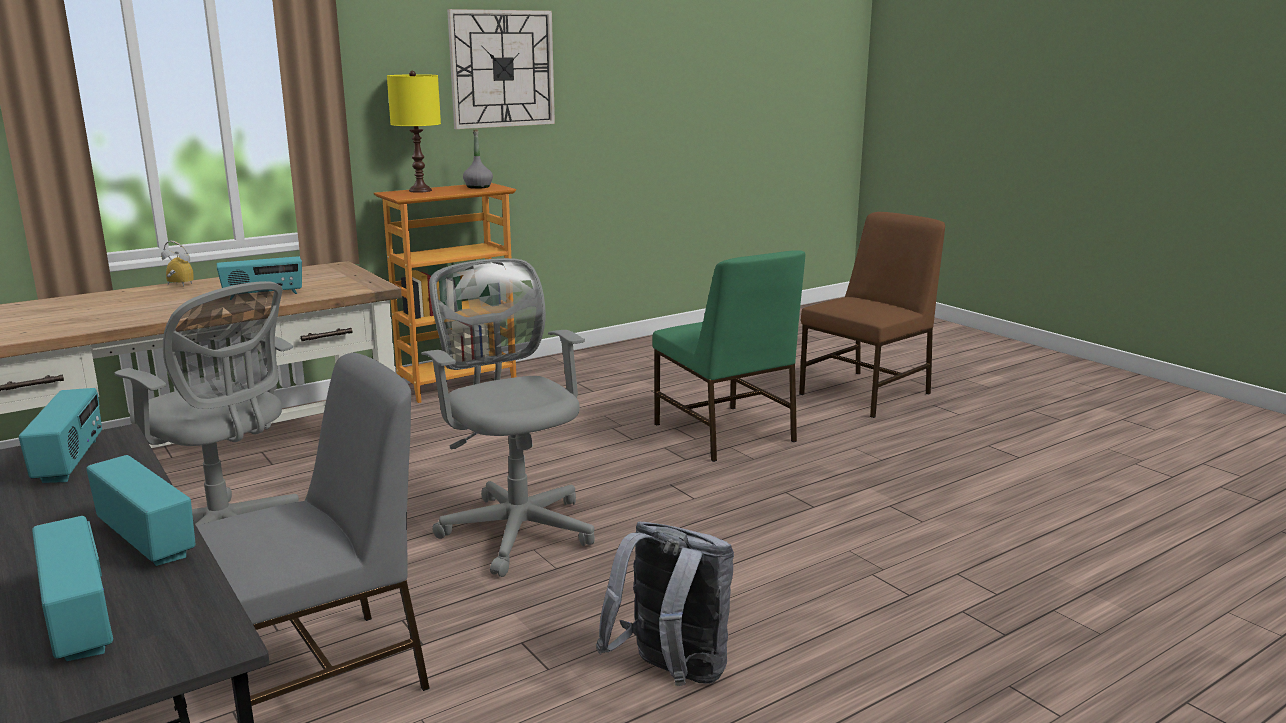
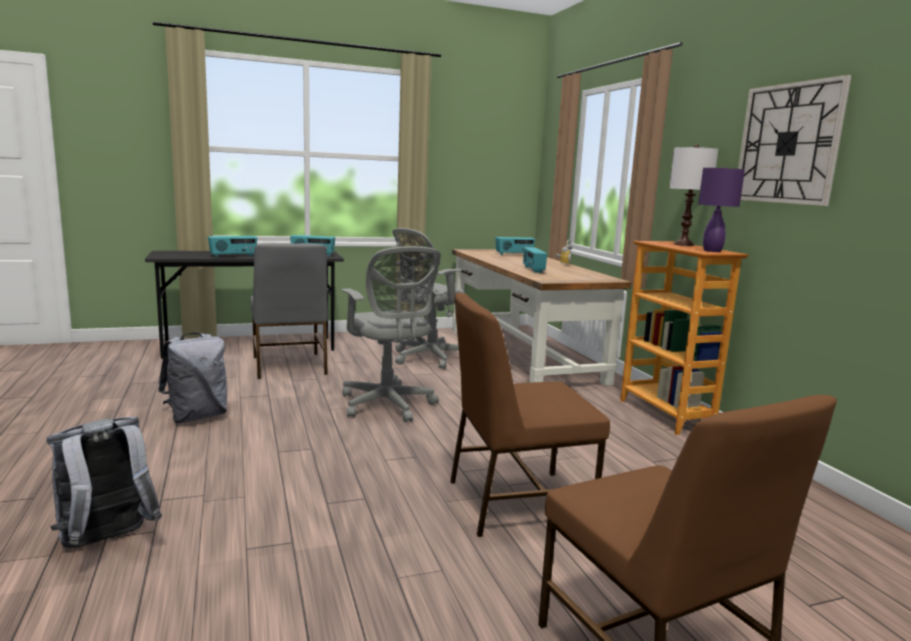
camera: 105 degrees right, 5 degrees down
(81, 623) = (193, 253): radio -> radio (514, 254)
(420, 190) = (684, 244): yellow table lamp -> white table lamp
(478, 187) = (711, 251): grey bottle -> purple table lamp
(516, 528) = (388, 406): grey office chair -> grey office chair turned 75 degrees clockwise
(724, 434) = (515, 501): green chair -> brown chair
(1001, 590) = (107, 542): none -> grey backpack

